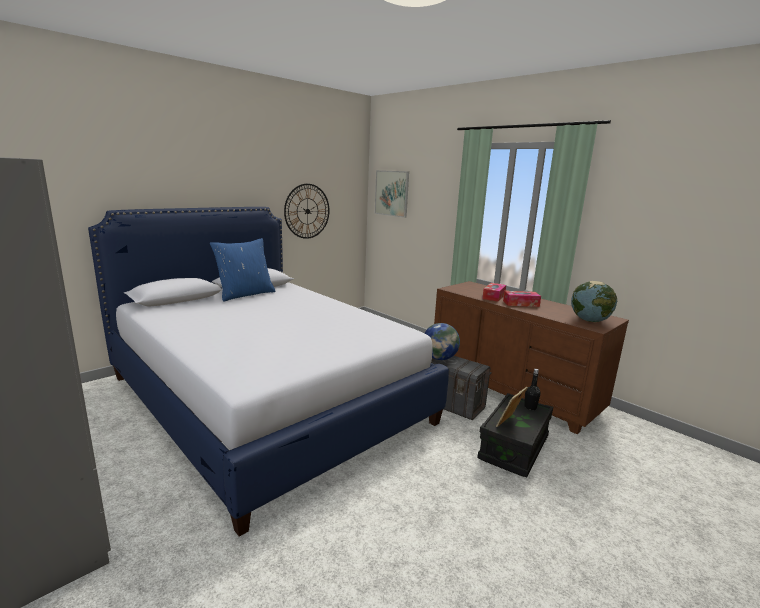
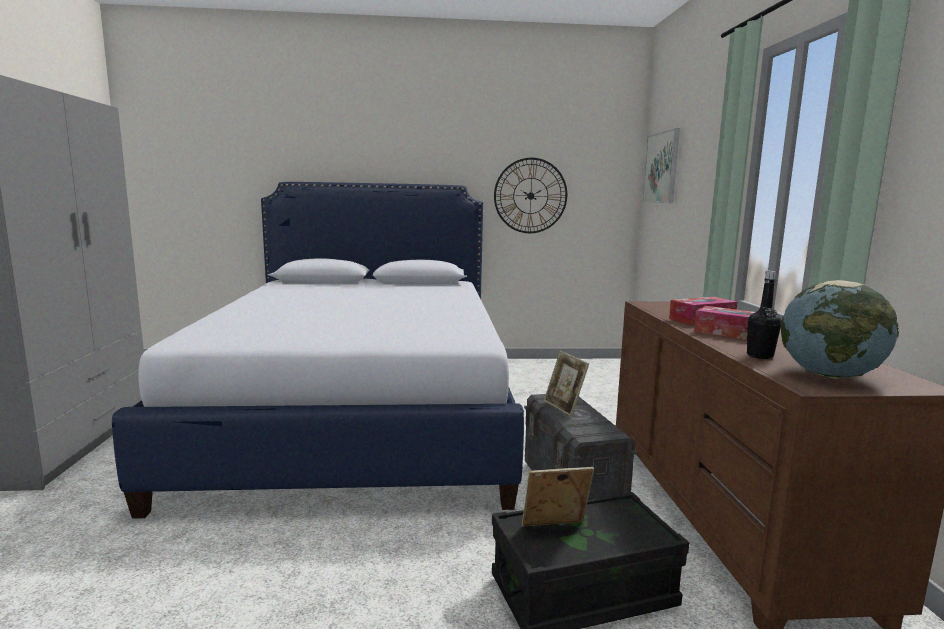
camera: 40 degrees right, 5 degrees down
(245, 294) = (391, 285): blue pillow -> none
(439, 358) = (564, 407): globe -> picture frame
(530, 407) = (640, 526): black bottle -> black bottle (760, 356)

